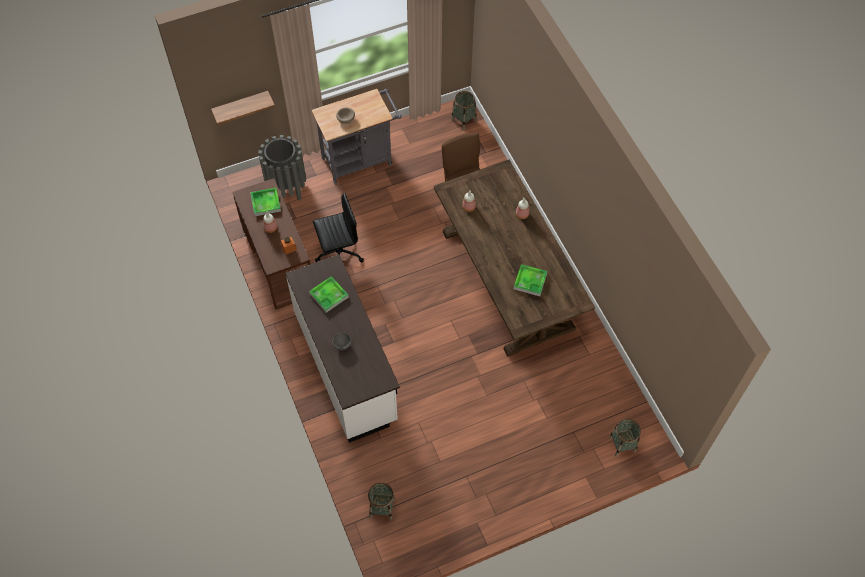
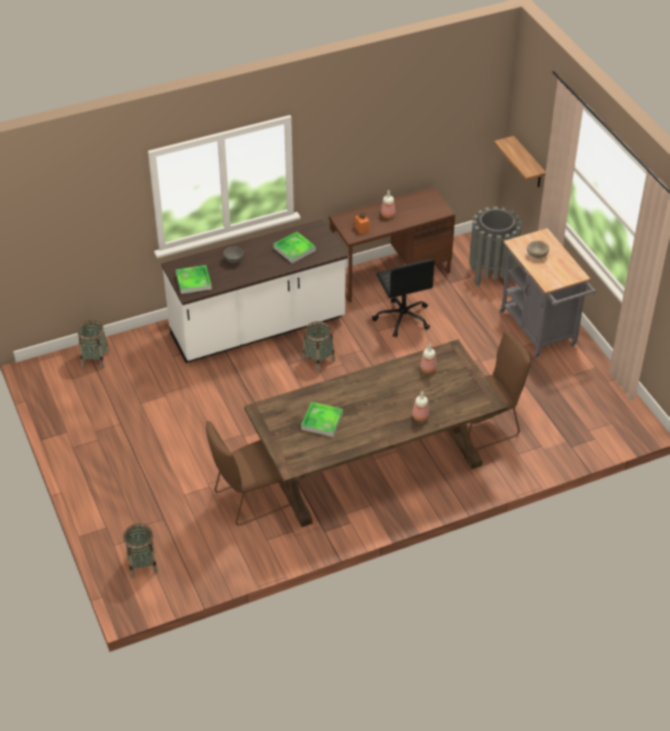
camera: 90 degrees right, 15 degrees down
(266, 203) = (420, 210): tray -> tray (193, 281)
(463, 120) = (621, 425): basket -> basket (318, 360)
(549, 367) = (251, 499): none -> brown chair

